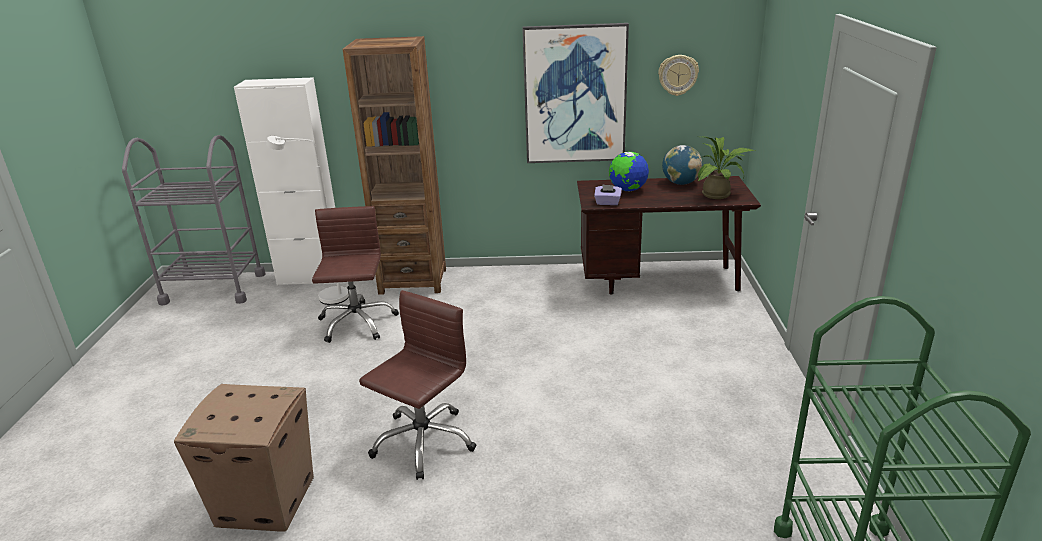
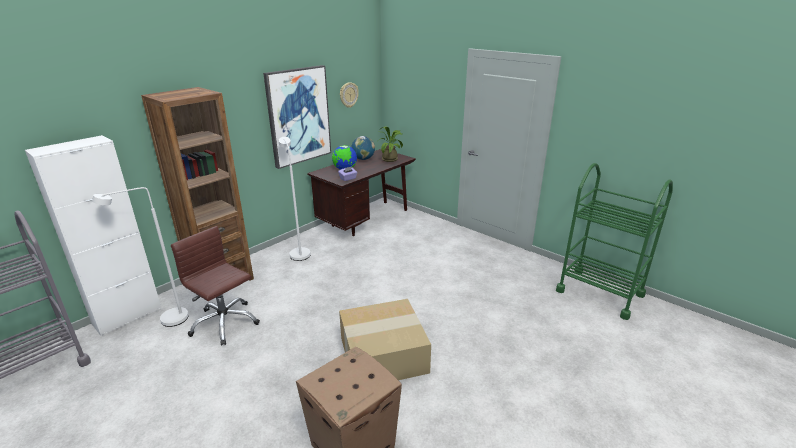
camera: 50 degrees left, 0 degrees up
(423, 441) = (384, 353): brown office chair -> cardboard box
(521, 286) = (299, 252): none -> white floor lamp

